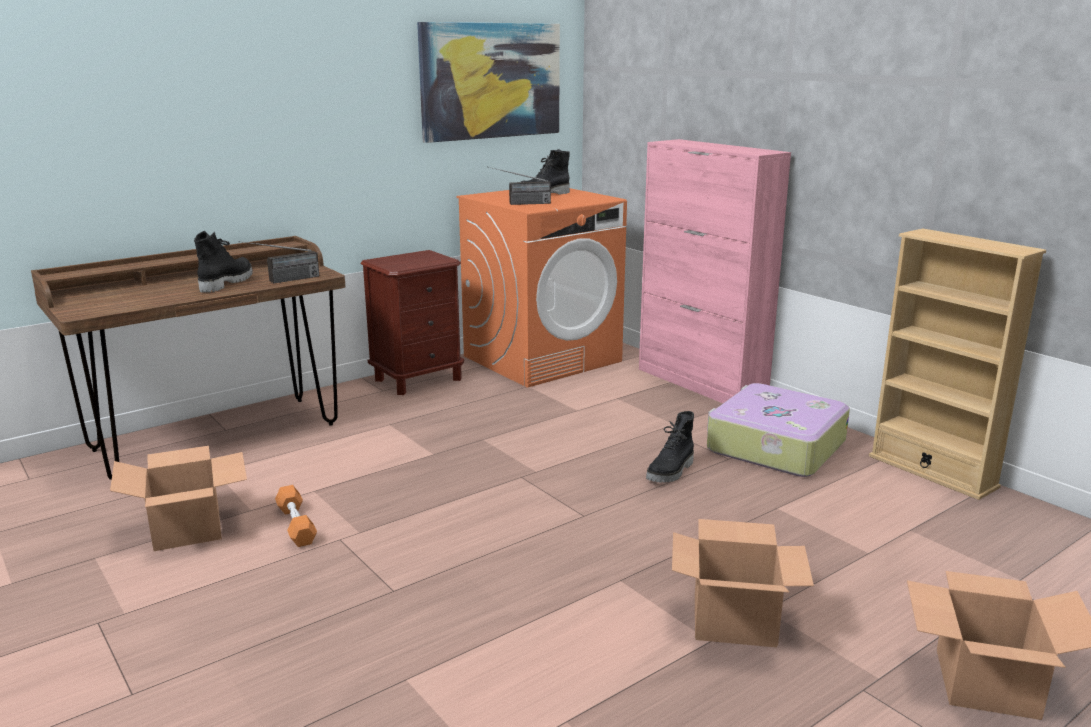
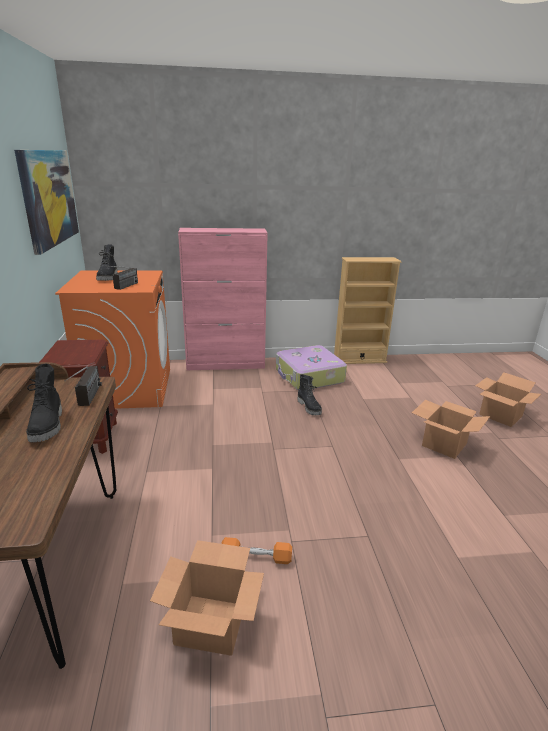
camera: 60 degrees left, 5 degrees up
(225, 283) = (48, 425): black boot -> black boot turned 150 degrees counterclockwise

